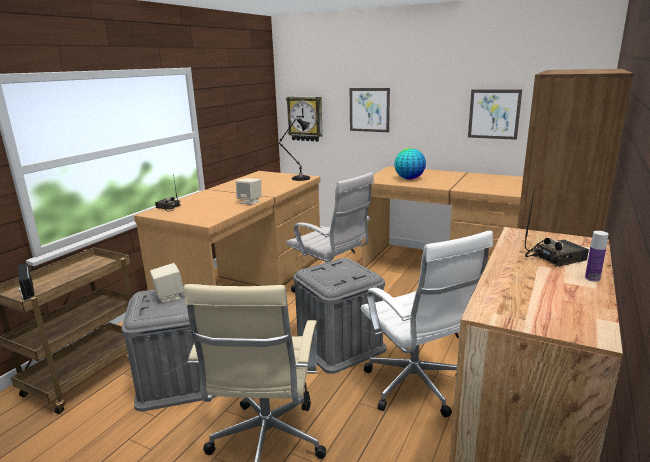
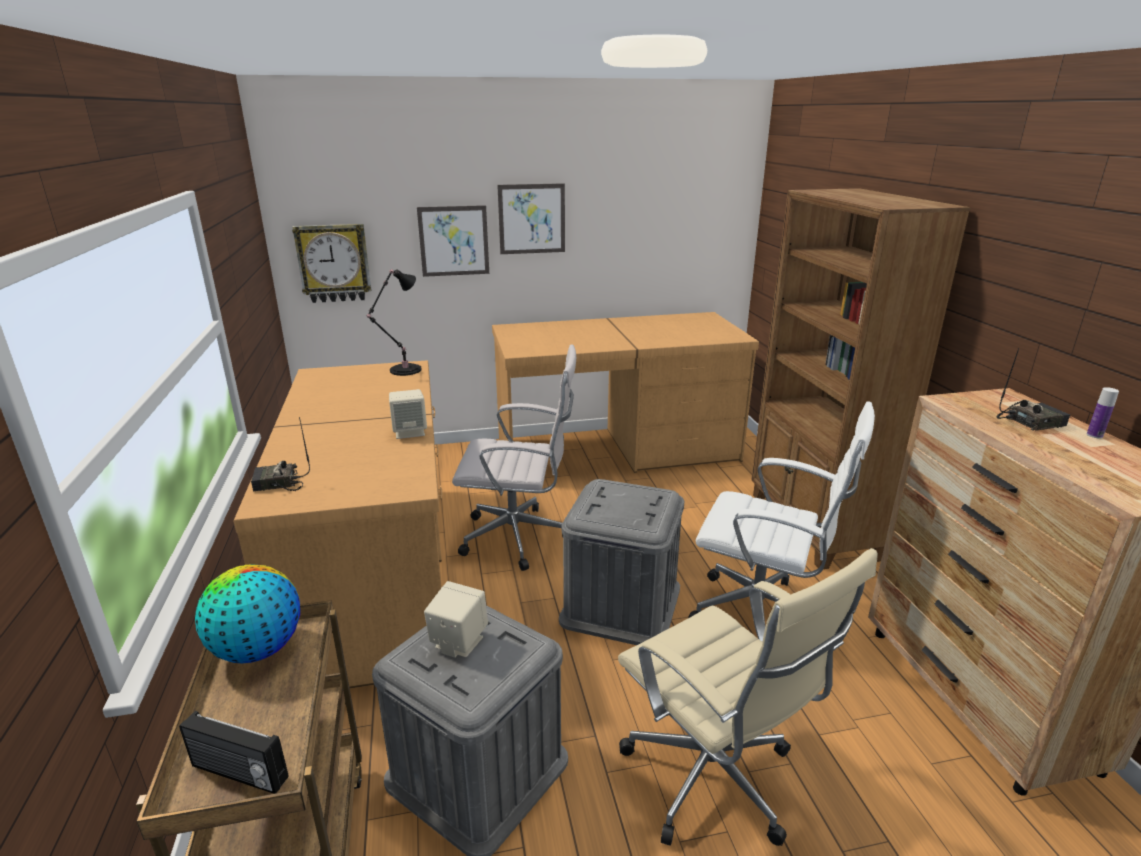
camera: 40 degrees left, 5 degrees up
(409, 179) = (560, 341): globe -> globe (257, 649)
(494, 114) = (635, 237): picture -> picture (532, 219)
(554, 258) = (1030, 421): radio -> radio turned 45 degrees clockwise

